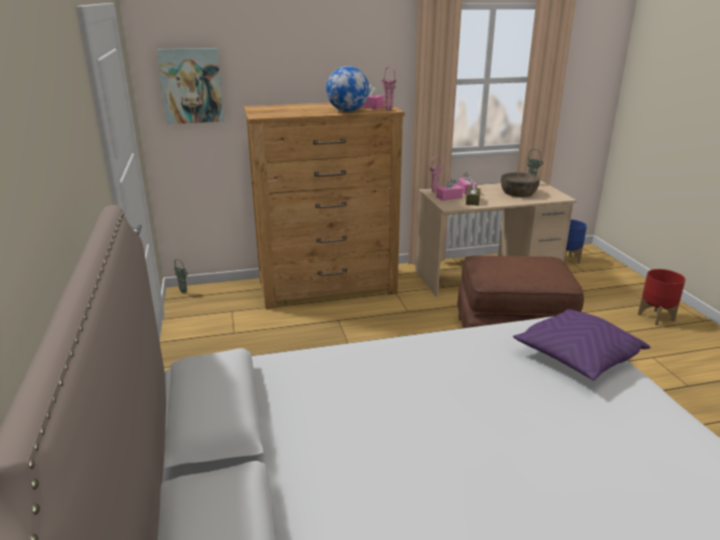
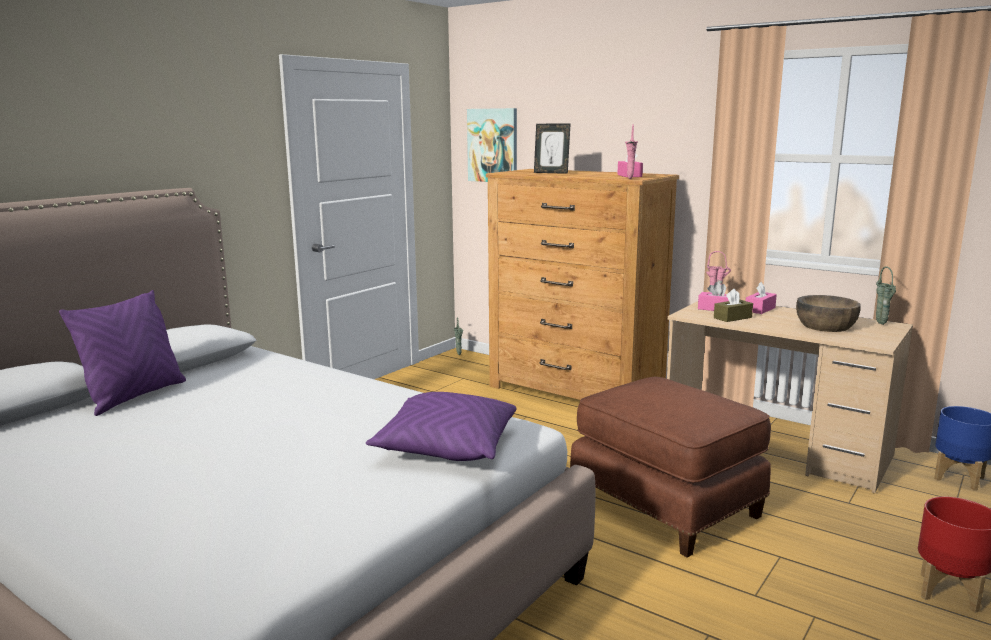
camera: 50 degrees right, 10 degrees down
(284, 467) = (134, 396): none -> purple pillow
(298, 110) = (551, 173): none -> picture frame
(347, 111) = (590, 176): globe -> none

